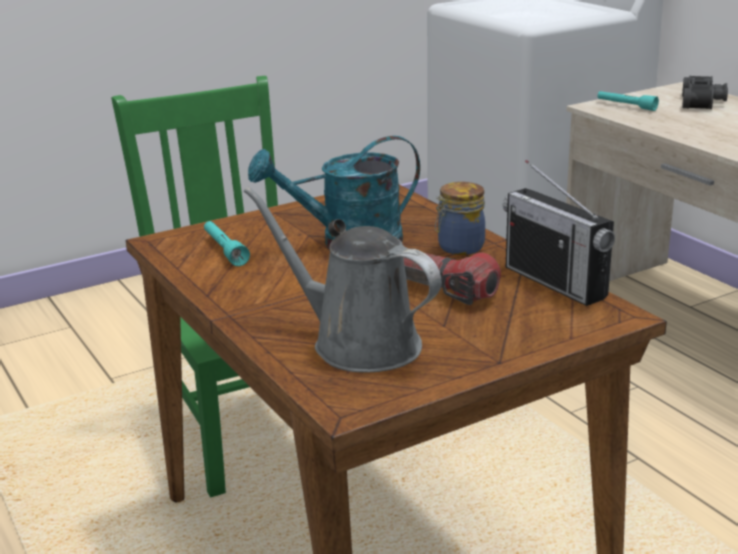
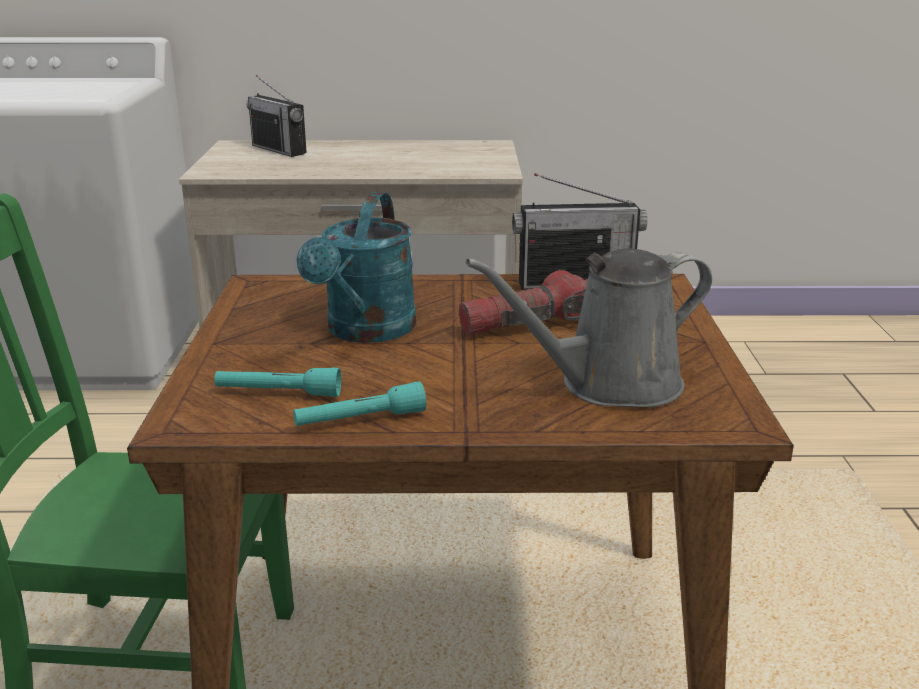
camera: 60 degrees left, 0 degrees up
(459, 248) = (453, 293): jar -> none
(626, 106) = (230, 166): turquoise flashlight -> turquoise flashlight (360, 420)
(703, 102) = (279, 149): black binoculars -> radio

